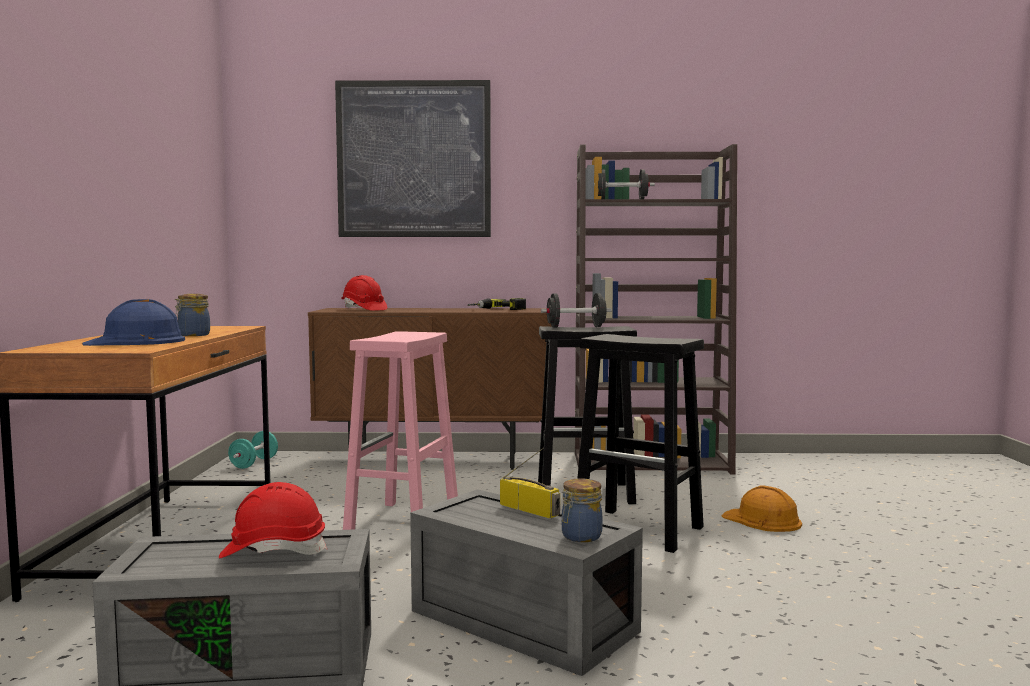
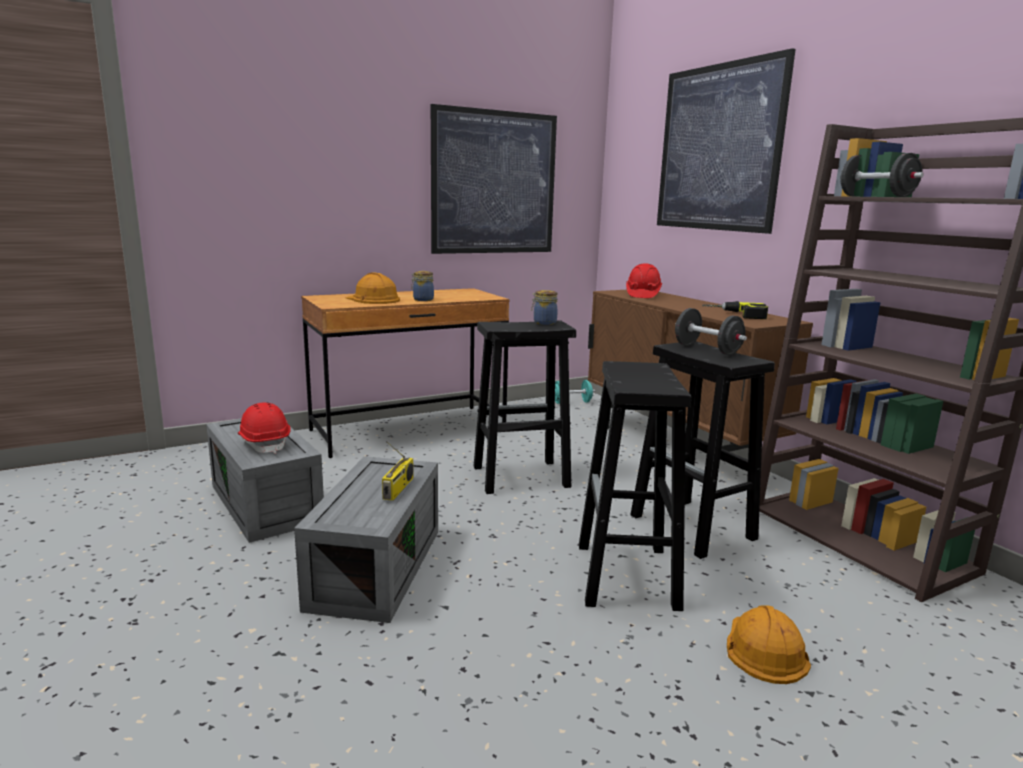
camera: 60 degrees right, 10 degrees up
(136, 341) = (373, 299): blue hard hat -> orange hard hat
(159, 182) = (494, 183): none -> picture
(403, 522) = (519, 477): pink stool -> black stool
(580, 537) = (344, 517): jar -> jar (543, 323)

